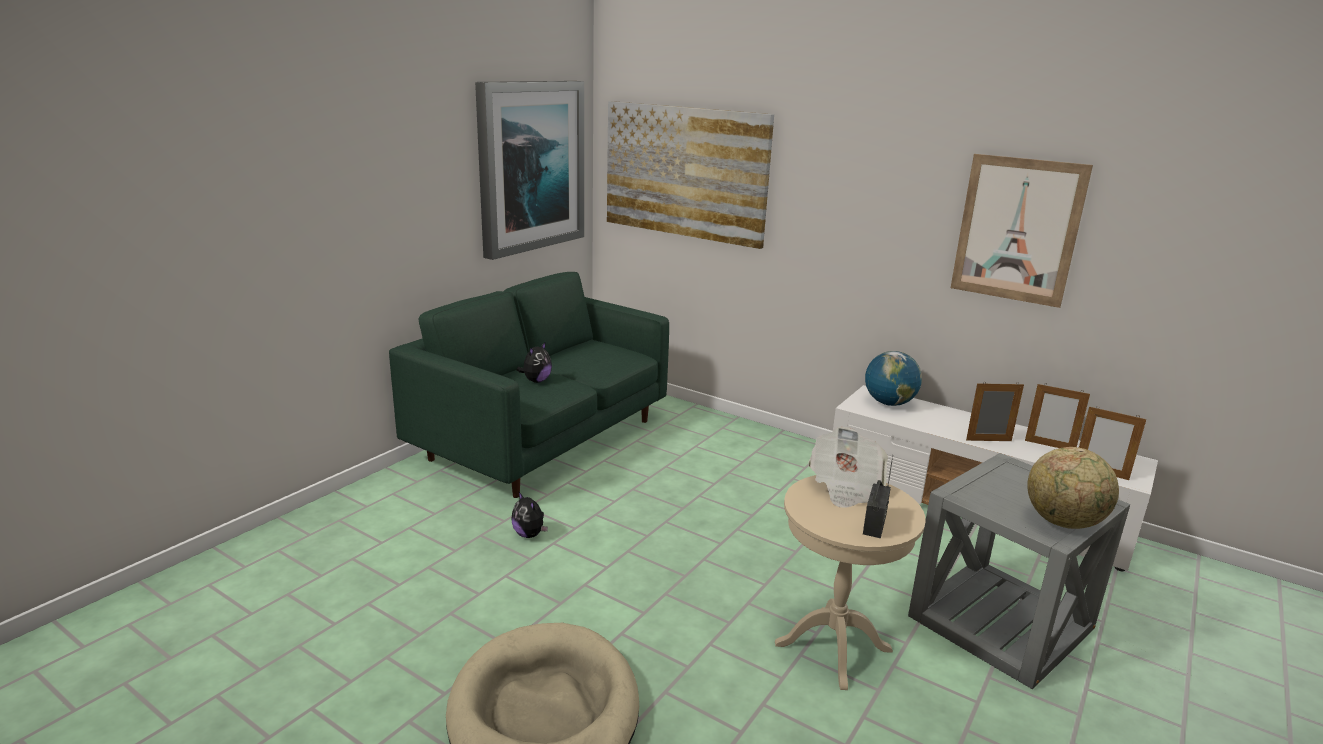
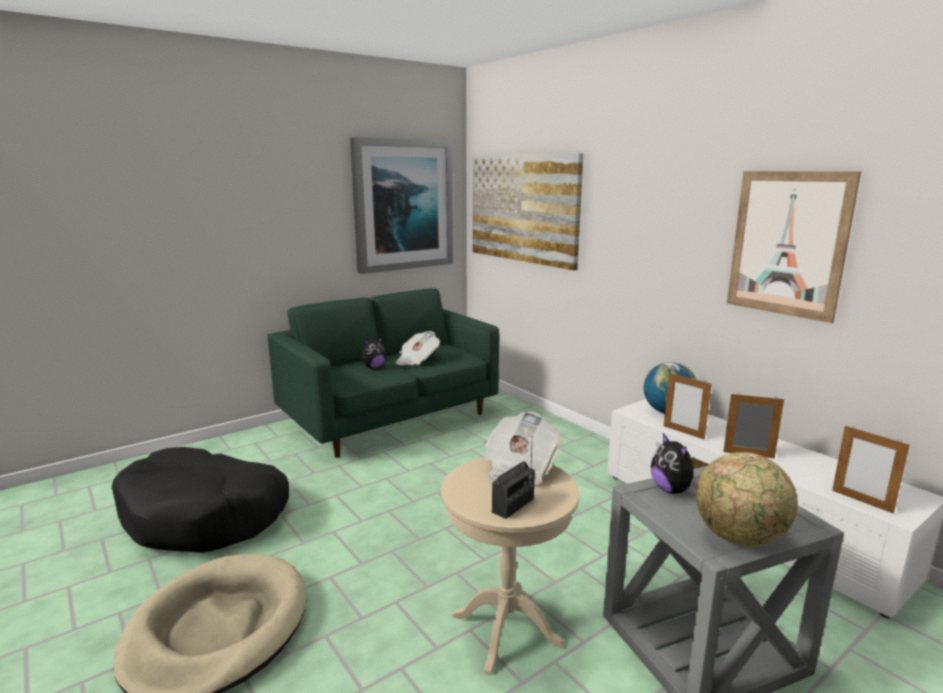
camera: 20 degrees right, 5 degrees down
(412, 594) = (205, 516): none -> black dog bed
(530, 534) = (324, 486): plush toy -> plush toy (672, 490)
(579, 366) = (417, 360): none -> newspaper
(1049, 445) = (817, 468): picture frame -> picture frame (683, 432)

